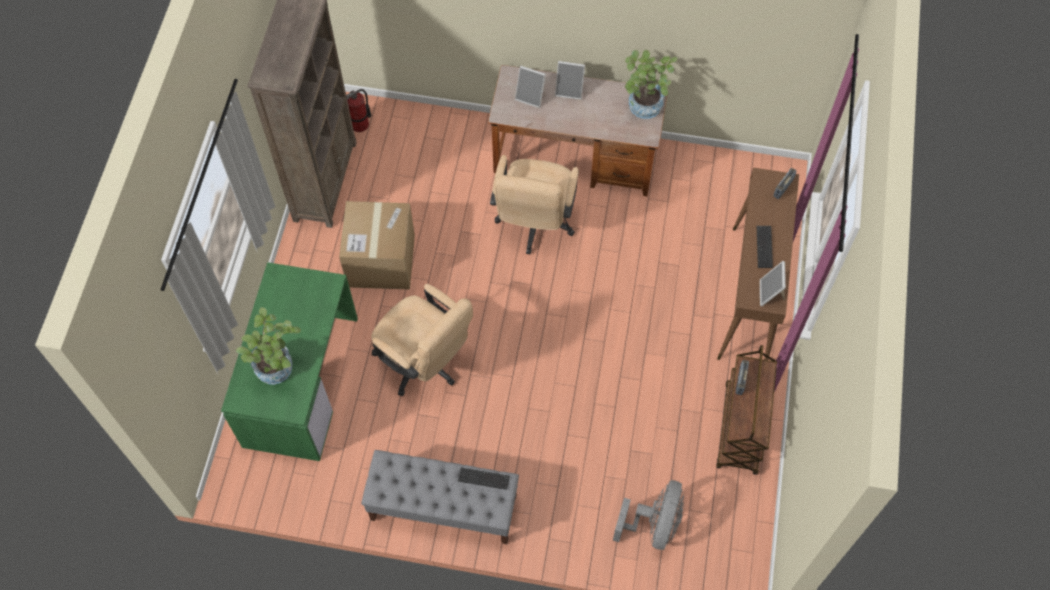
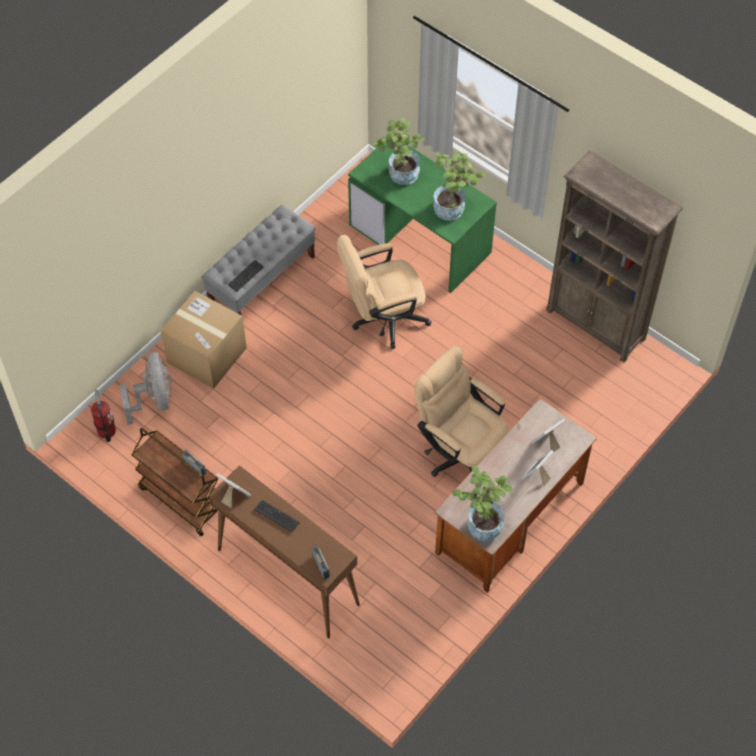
camera: 120 degrees right, 5 degrees down
(297, 297) = (453, 208): none -> potted plant
(360, 124) = (642, 373): fire extinguisher -> fire extinguisher (106, 431)
(381, 261) = (493, 330): cardboard box -> cardboard box (206, 355)
(654, 525) = (154, 400): grey fan -> grey fan turned 150 degrees counterclockwise

